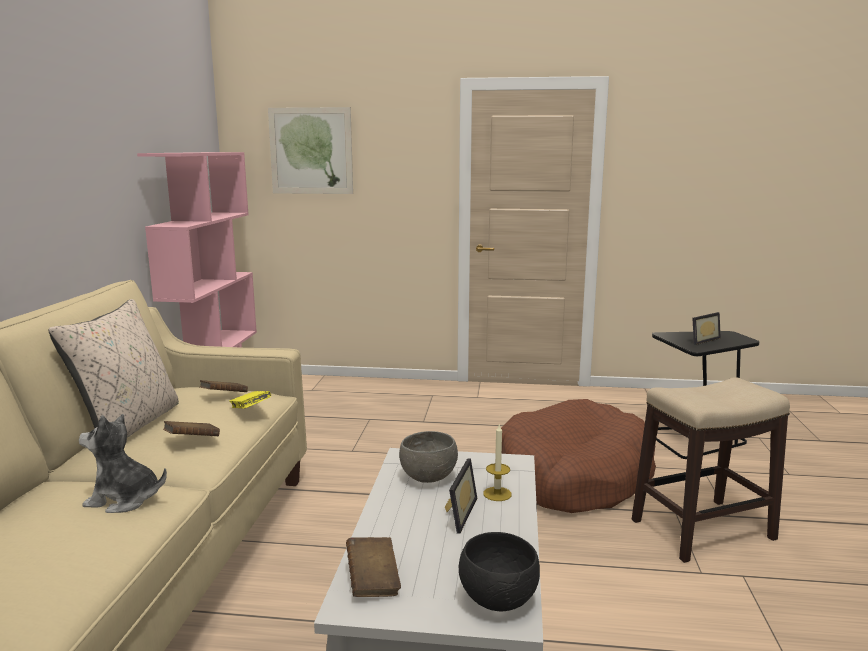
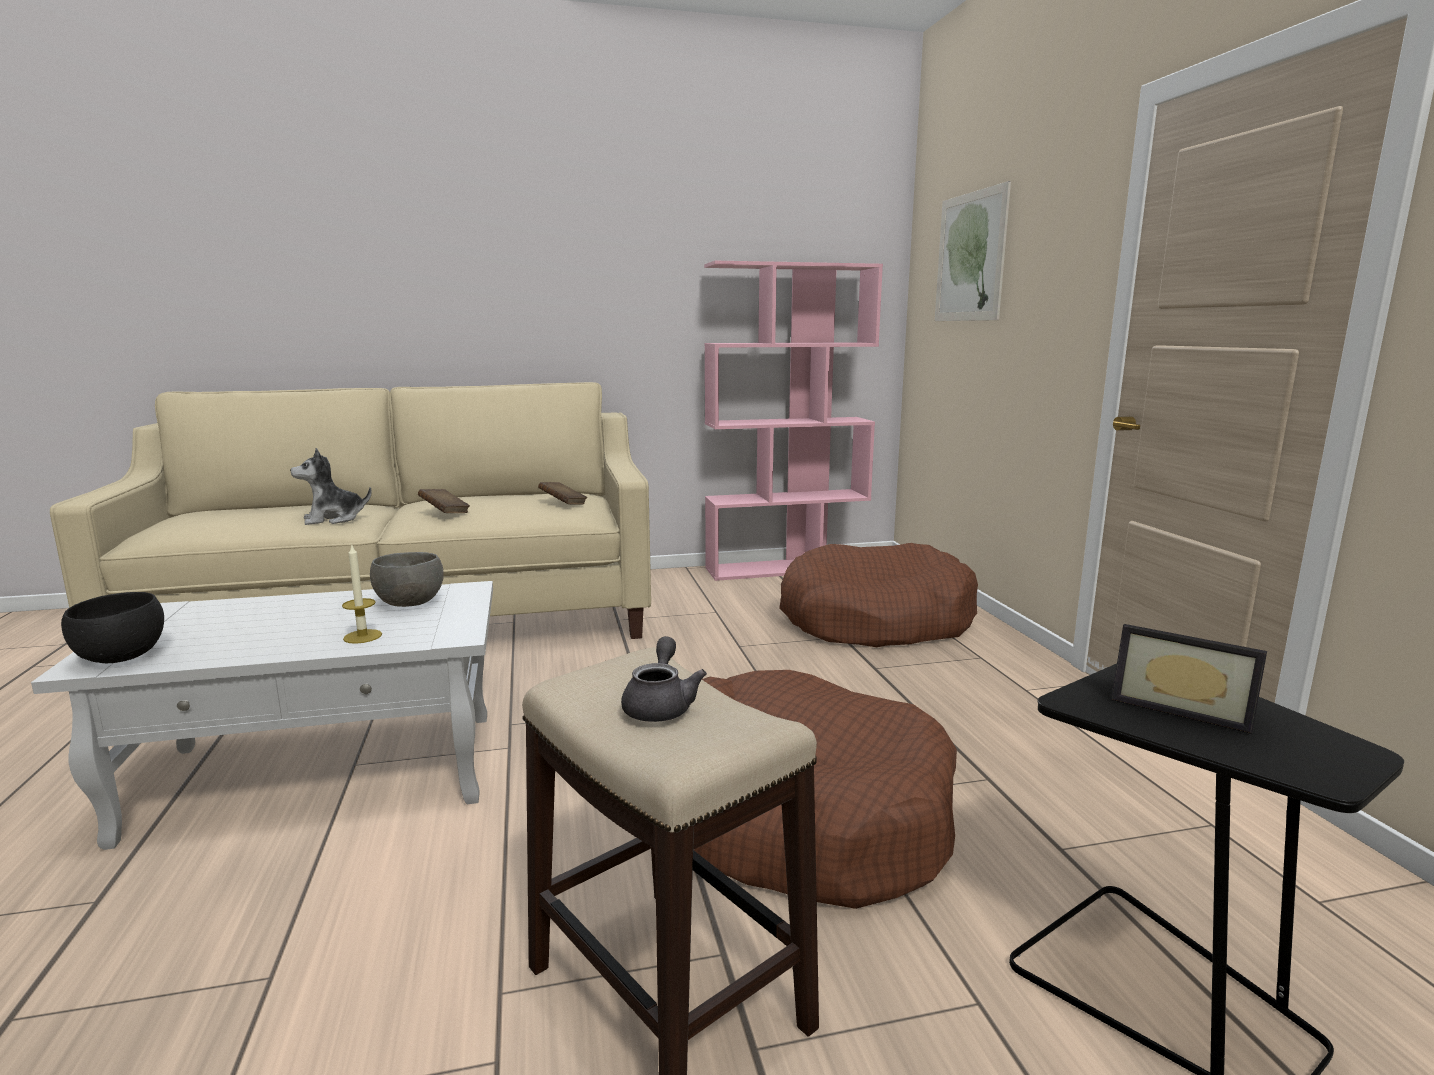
camera: 70 degrees right, 0 degrees up
(124, 499) = (333, 519): plush toy -> plush toy turned 105 degrees counterclockwise
(129, 425) = (478, 496): beige pillow -> none
(250, 410) = (527, 514): yellow book -> none
(352, 405) = (875, 620): none -> brown dog bed
(373, 581) = (191, 611): brown book -> none
(456, 513) = (316, 624): picture frame -> none
(718, 393) = (660, 705): none -> grey teapot

